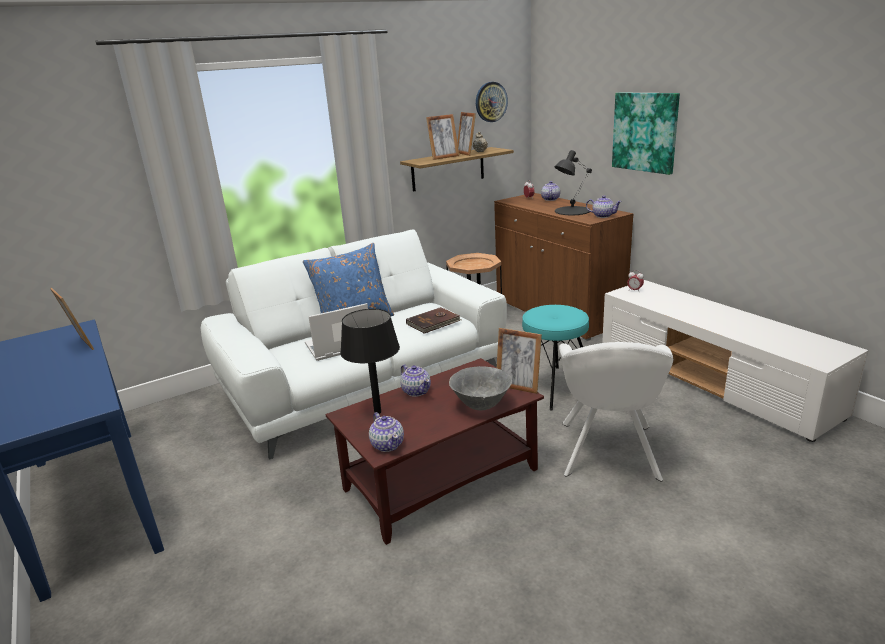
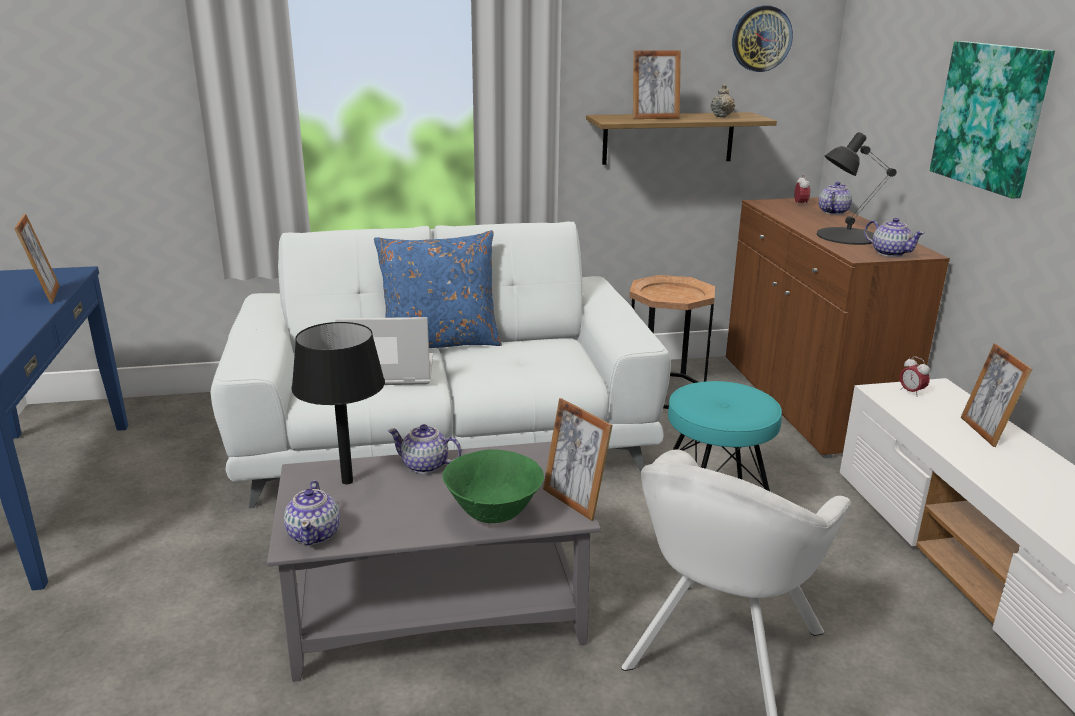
camera: 20 degrees right, 0 degrees up
(416, 391) = (425, 466): teapot -> teapot turned 120 degrees clockwise
(434, 322) = (545, 369): brown book -> none
(442, 478) = (440, 610): brown coffee table -> grey coffee table
(466, 154) = (695, 117): picture frame -> picture frame (985, 431)
(482, 405) = (494, 515): grey bowl -> green bowl

